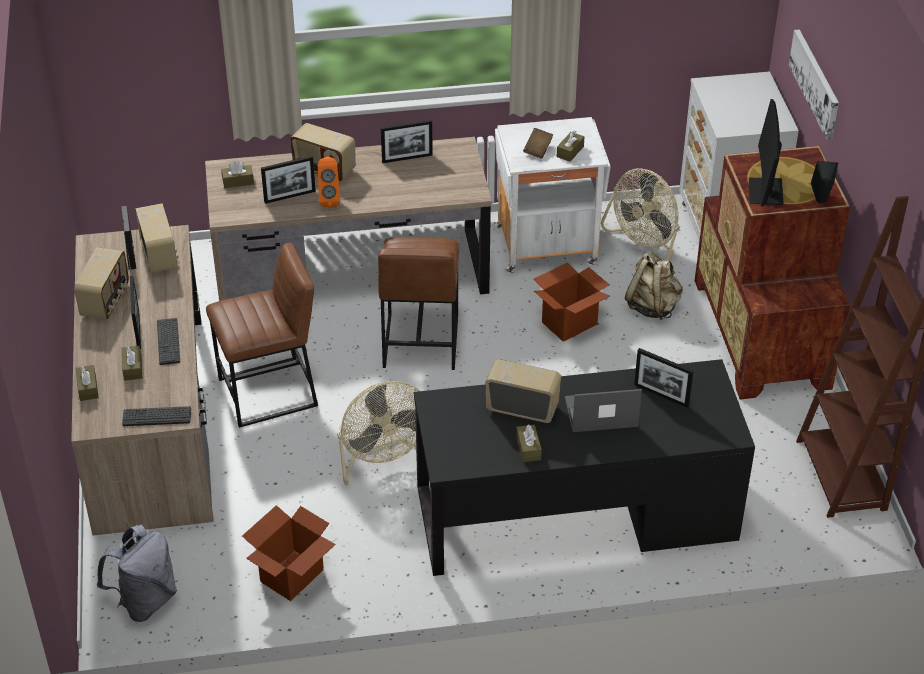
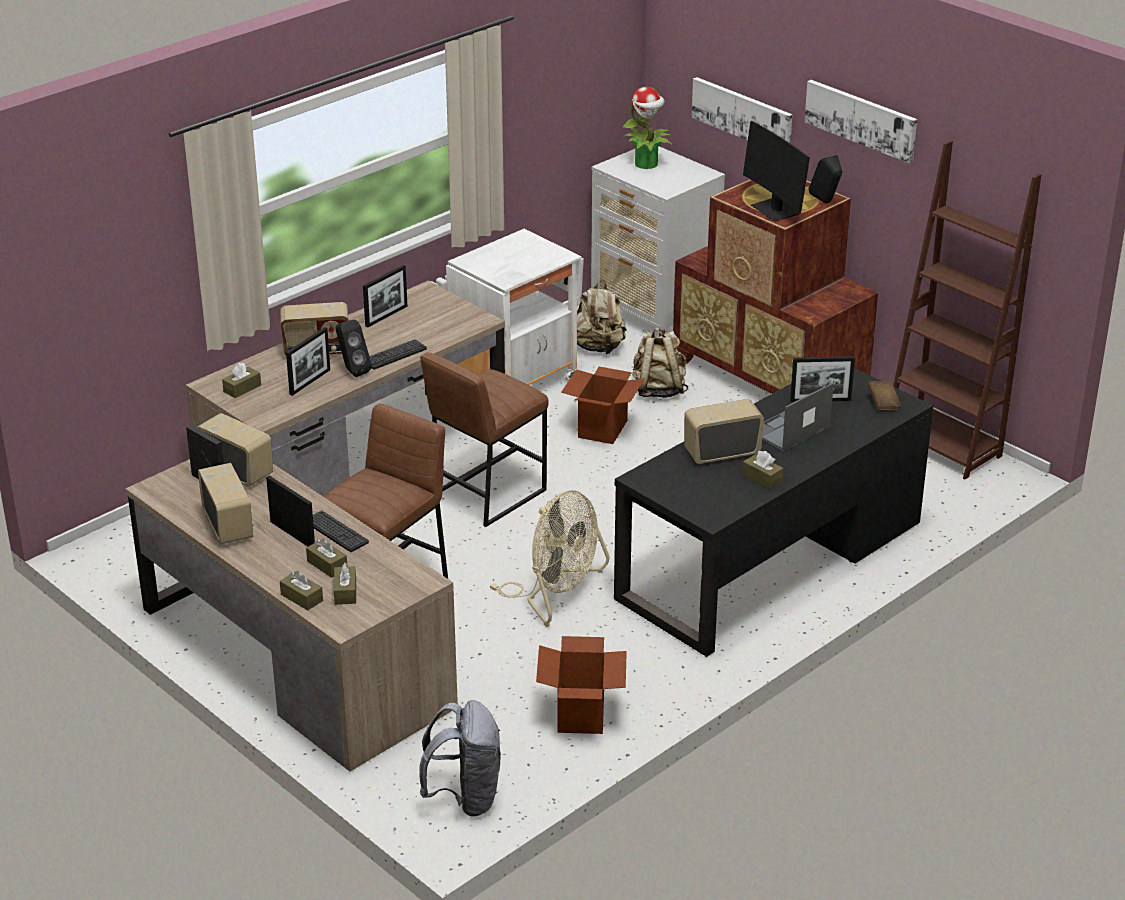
camera: 35 degrees left, 10 degrees down
(157, 417) = (401, 591): keyboard -> keyboard (394, 355)
(329, 199) = (352, 371): orange speaker -> black speaker
(420, 342) = (486, 494): brown chair -> brown chair turned 75 degrees clockwise
(538, 149) = (507, 266): brown book -> brown book (883, 403)
(570, 151) = (538, 258): brown tissue box -> brown tissue box (345, 592)
(645, 243) = (599, 348): beige fan -> beige backpack
(741, 93) = (647, 164): none -> potted plant
(870, 136) = (861, 119): none -> picture

